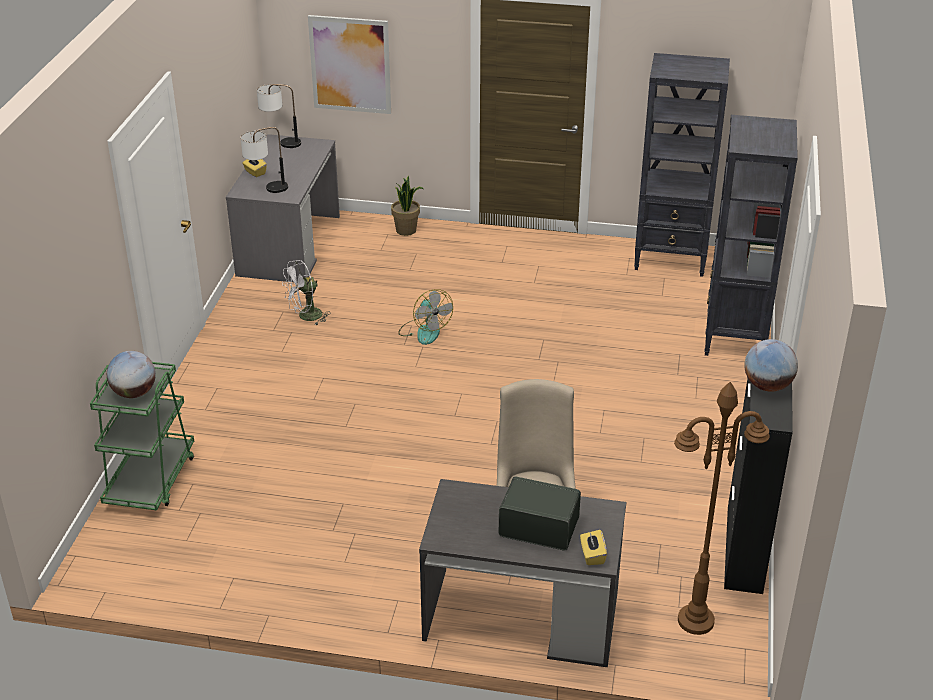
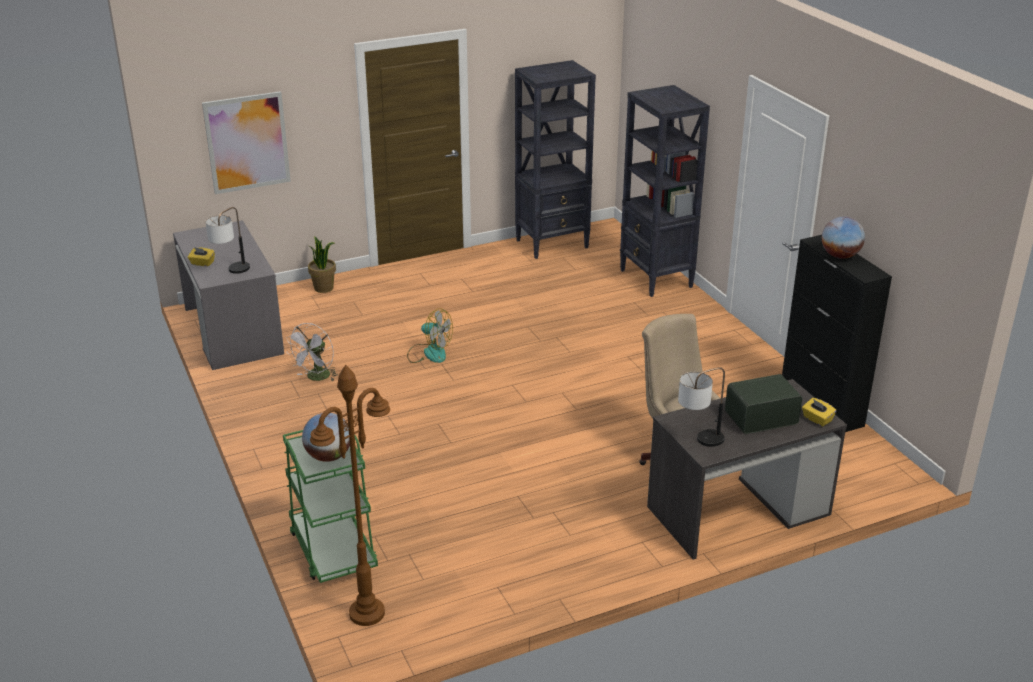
camera: 35 degrees left, 5 degrees down
(280, 142) = (195, 235): table lamp -> table lamp (698, 442)
(696, 620) = (847, 460): brown floor lamp -> brown floor lamp (367, 613)

